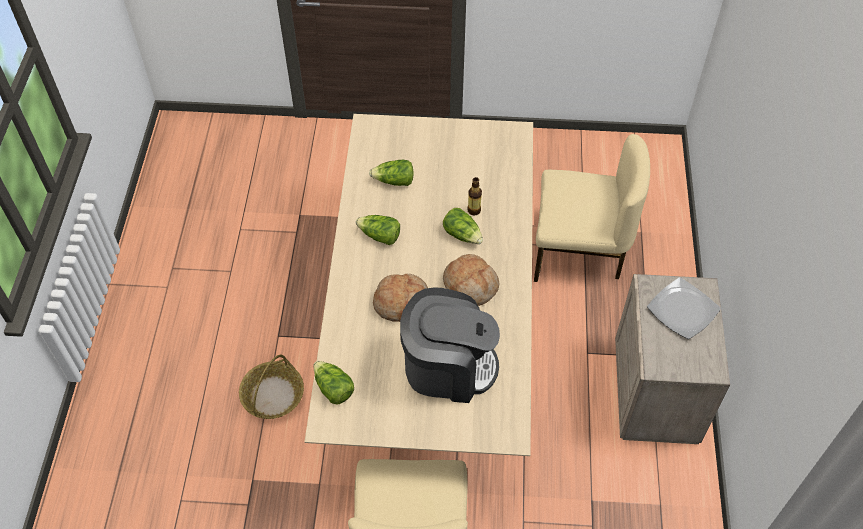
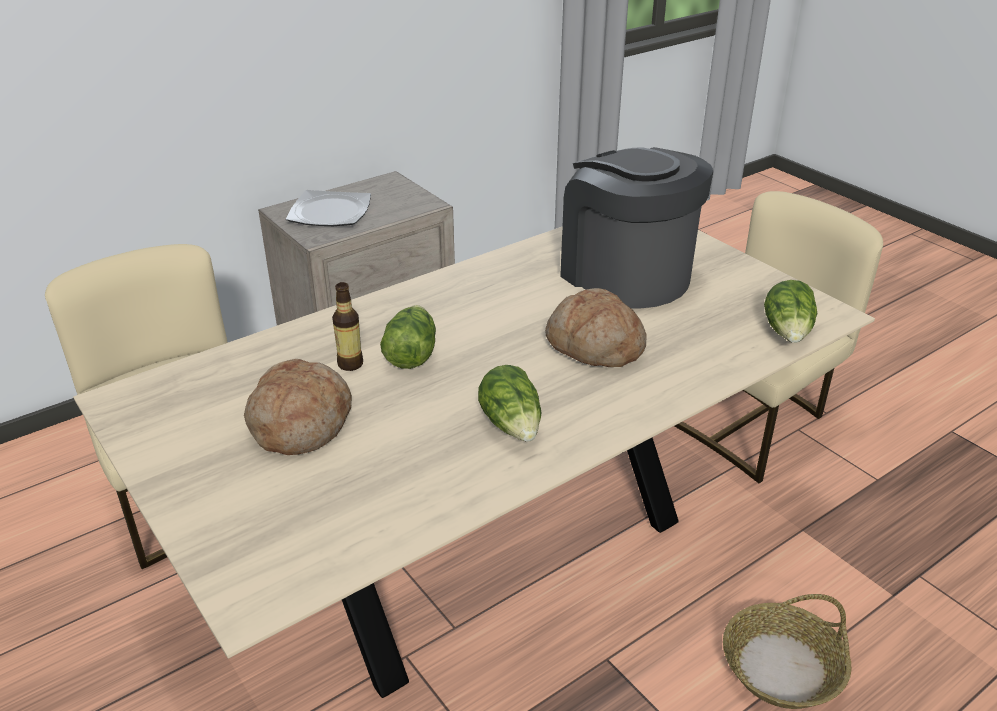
camera: 130 degrees left, 20 degrees down
(394, 181) = (375, 475): lettuce -> none
(470, 285) = (490, 309): bread -> bread (300, 422)

